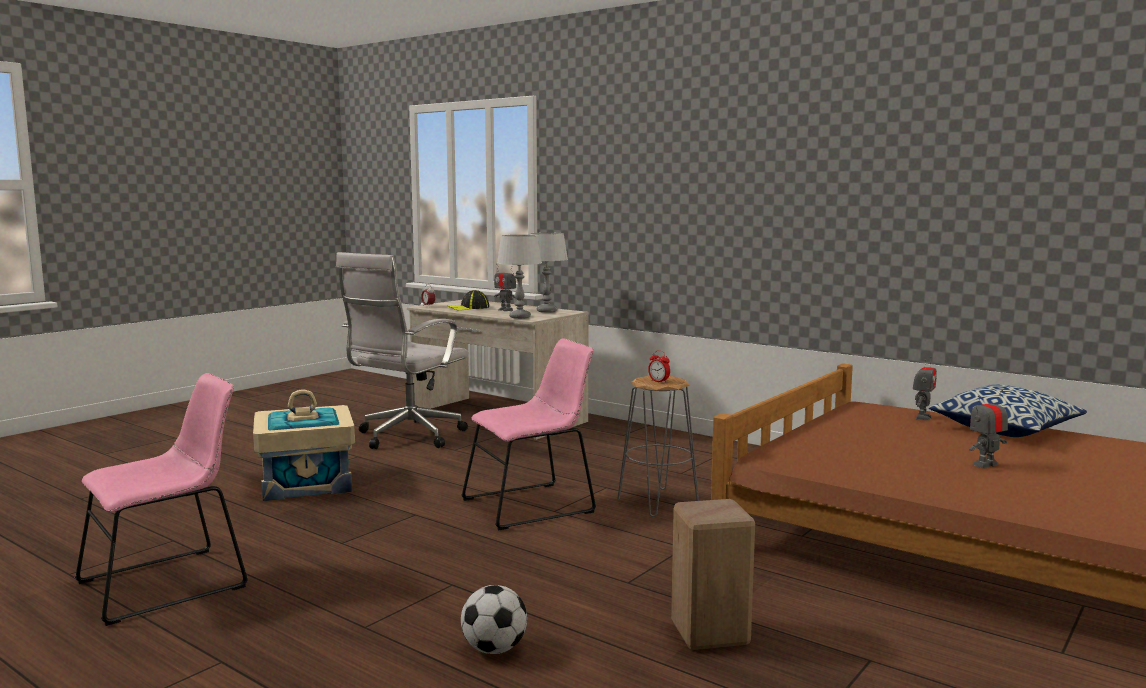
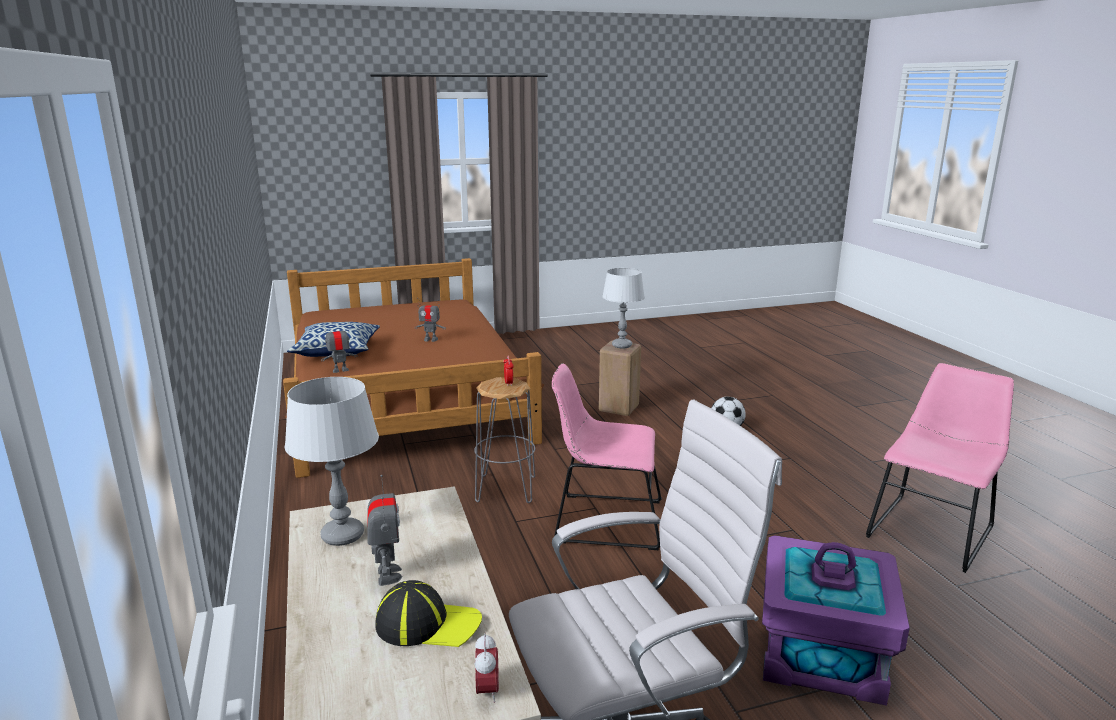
camera: 145 degrees left, 10 degrees up
(170, 582) = (932, 529): pink chair -> pink chair turned 135 degrees clockwise
(306, 482) = (821, 654): beige storage box -> purple storage box
(520, 317) = (437, 514): grey table lamp -> grey table lamp (621, 345)

